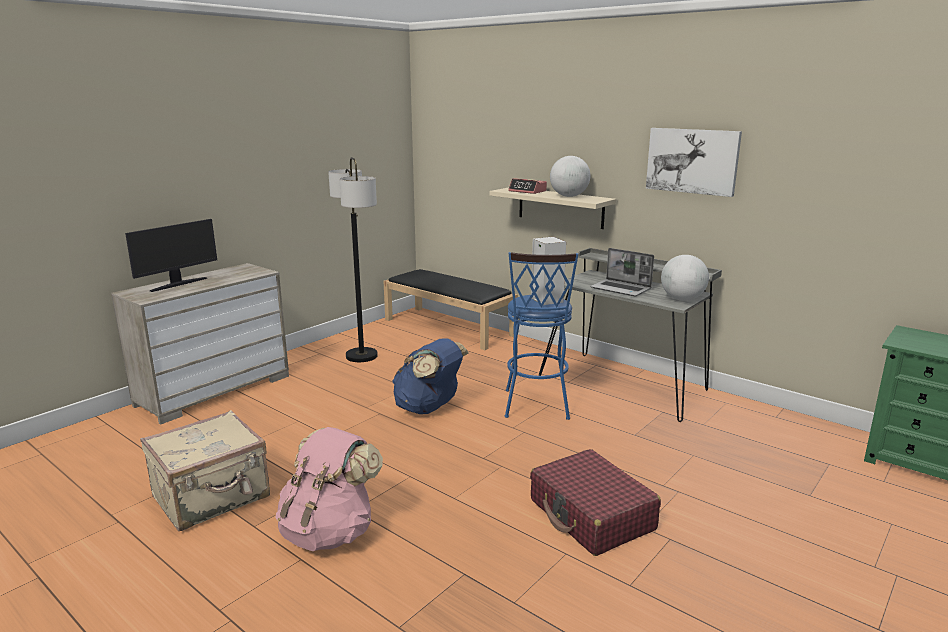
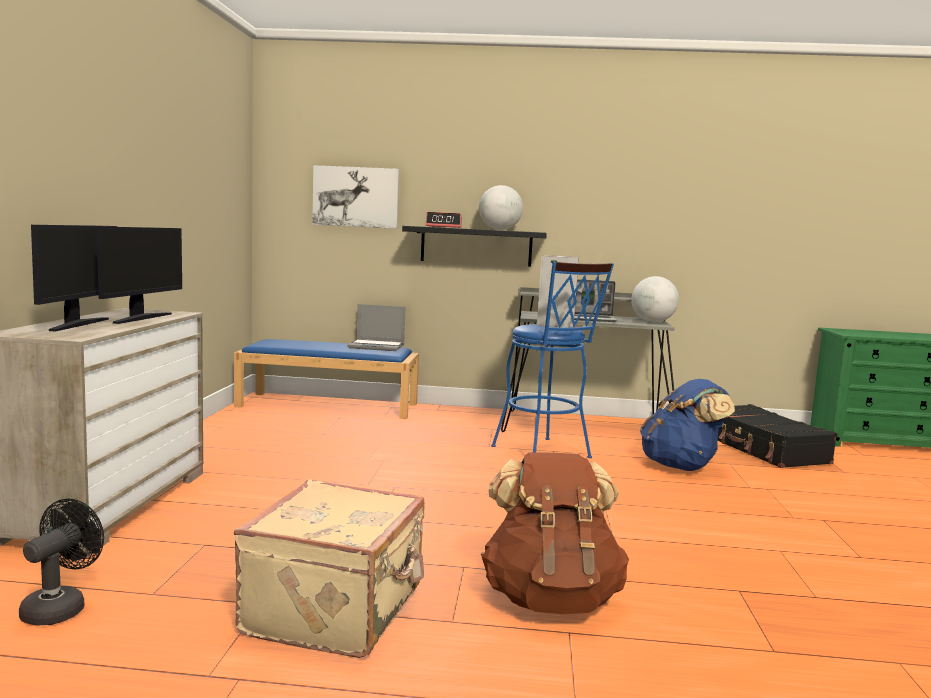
camera: 35 degrees left, 10 degrees down
(113, 453) = (60, 607): none -> black fan
(226, 278) = (141, 318): none -> monitor
(330, 532) = (551, 599): pink backpack -> brown backpack
(361, 356) = (269, 441): floor lamp -> none
(429, 408) = (442, 473): blue backpack -> blue backpack (681, 466)
(449, 327) = (329, 405): black bench -> blue bench
(481, 286) = (377, 347): none -> laptop
(560, 207) = (476, 246): beige shelf -> black shelf
(591, 515) = (744, 519): red suitcase -> none
(692, 161) = (629, 191): picture -> picture (356, 197)
(765, 446) = (762, 449): none -> black suitcase

